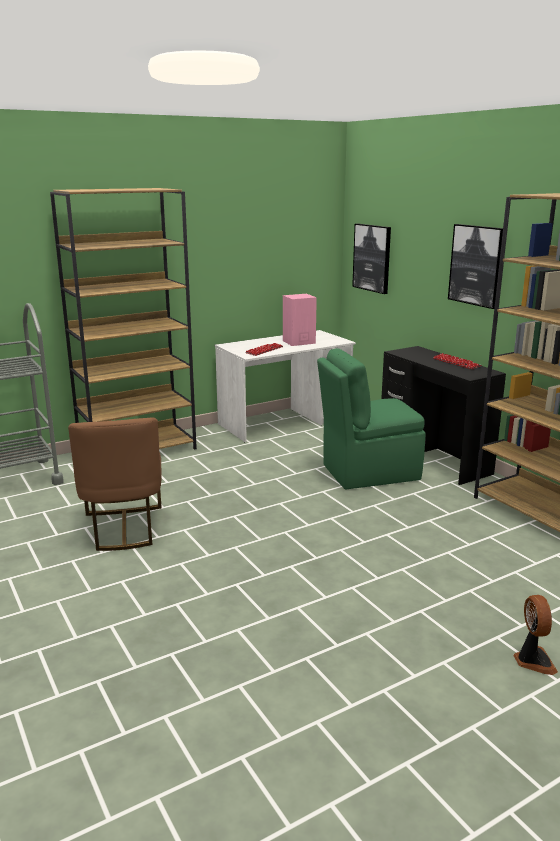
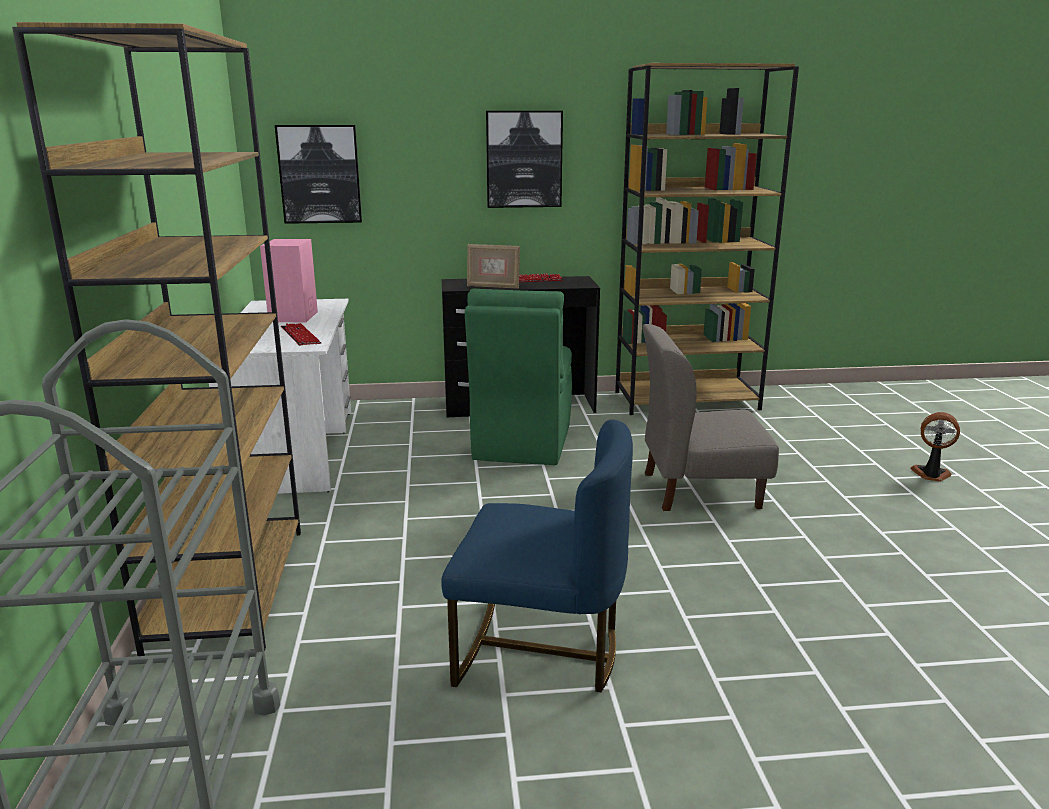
camera: 65 degrees left, 0 degrees up
(123, 528) = (539, 651): brown chair -> blue chair
(363, 545) = (699, 489): none -> grey chair
(417, 358) = (493, 287): none -> picture frame

